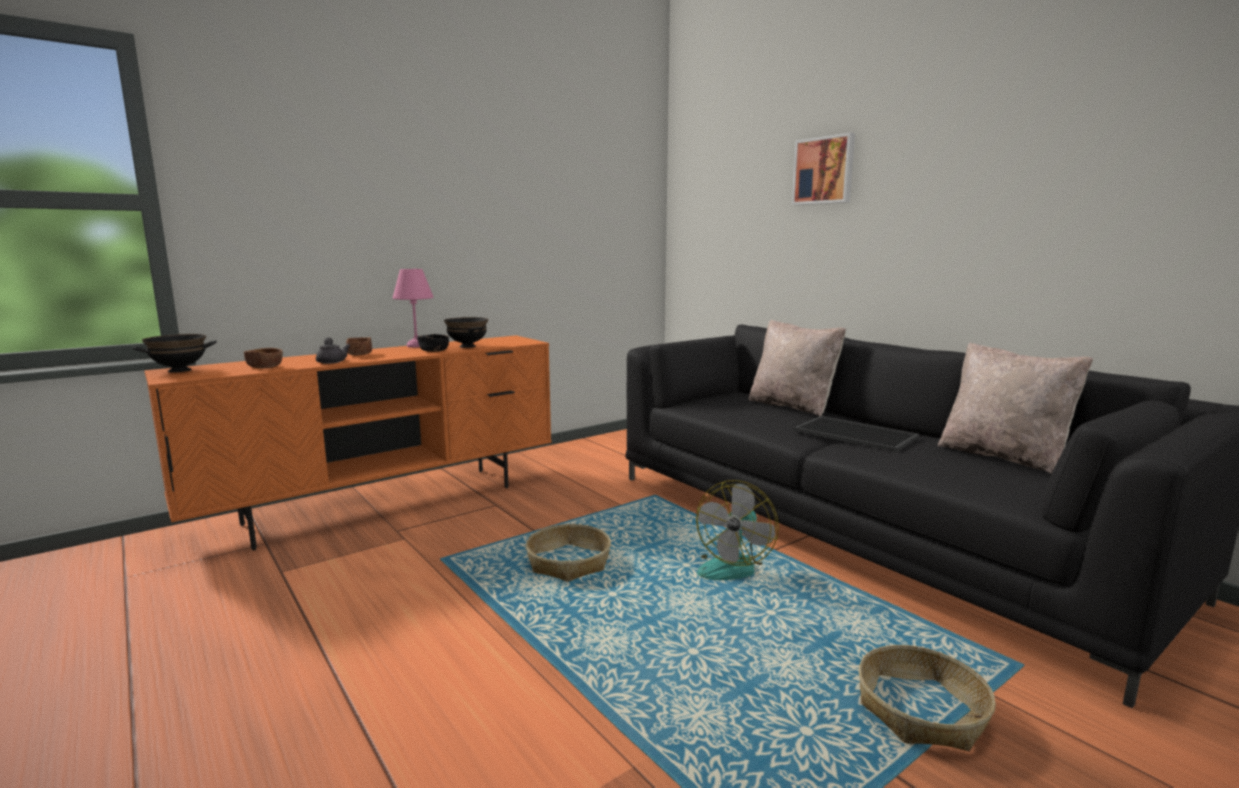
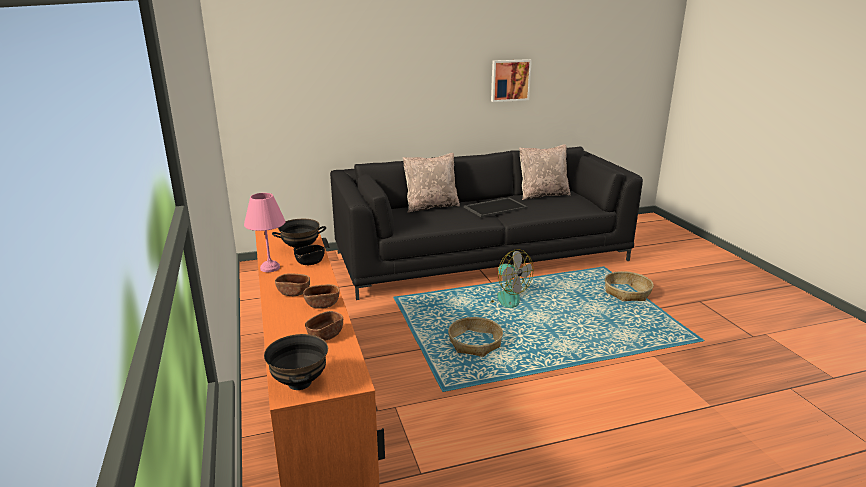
camera: 70 degrees left, 10 degrees up
(331, 361) = (322, 304): grey teapot -> brown bowl
(824, 171) = (381, 50): picture -> picture (510, 80)

